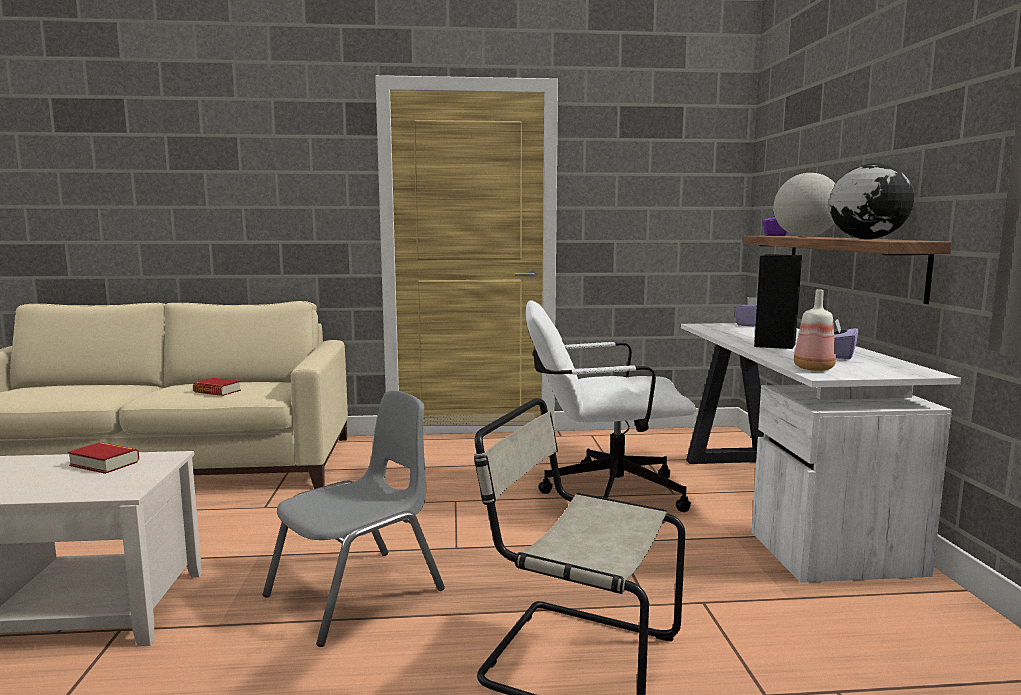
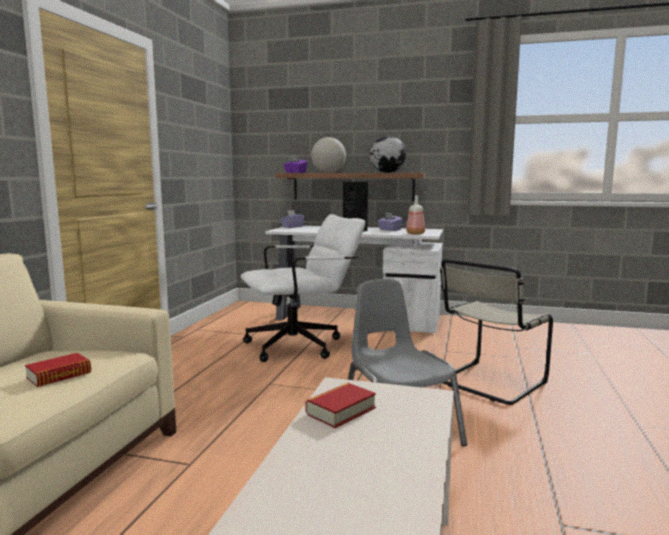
camera: 70 degrees left, 0 degrees up
(601, 493) = (302, 345): white office chair -> white office chair turned 135 degrees counterclockwise

